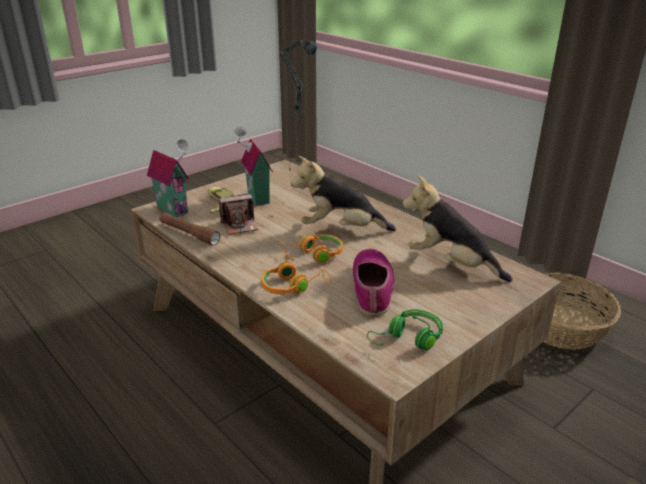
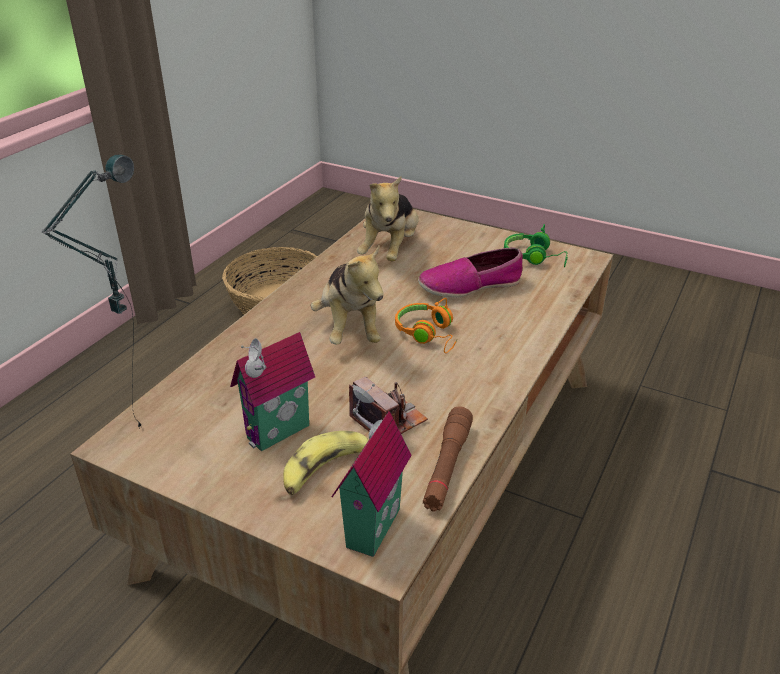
camera: 110 degrees left, 5 degrees up
(292, 286) = (508, 333): orange headphones -> none

